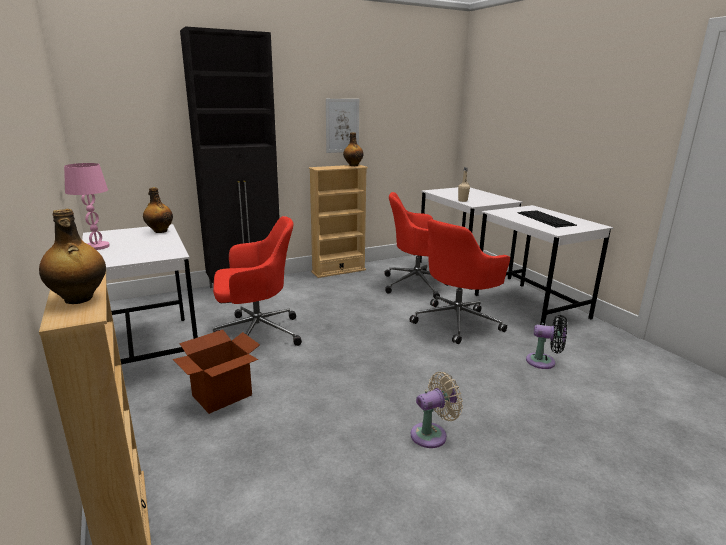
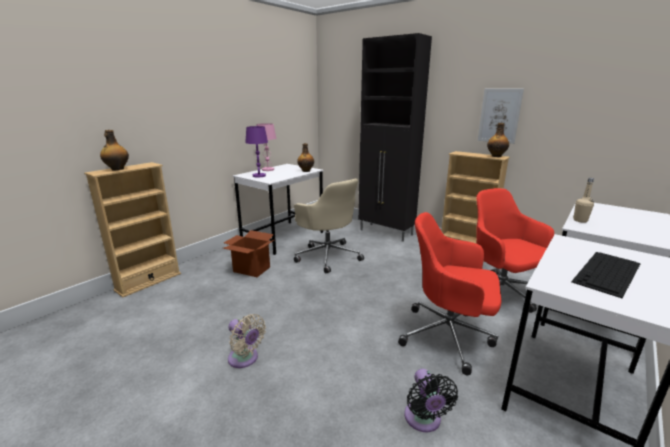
camera: 65 degrees right, 0 degrees up
(126, 256) = (259, 175): none -> purple table lamp
(256, 333) = (327, 256): red office chair -> beige office chair

